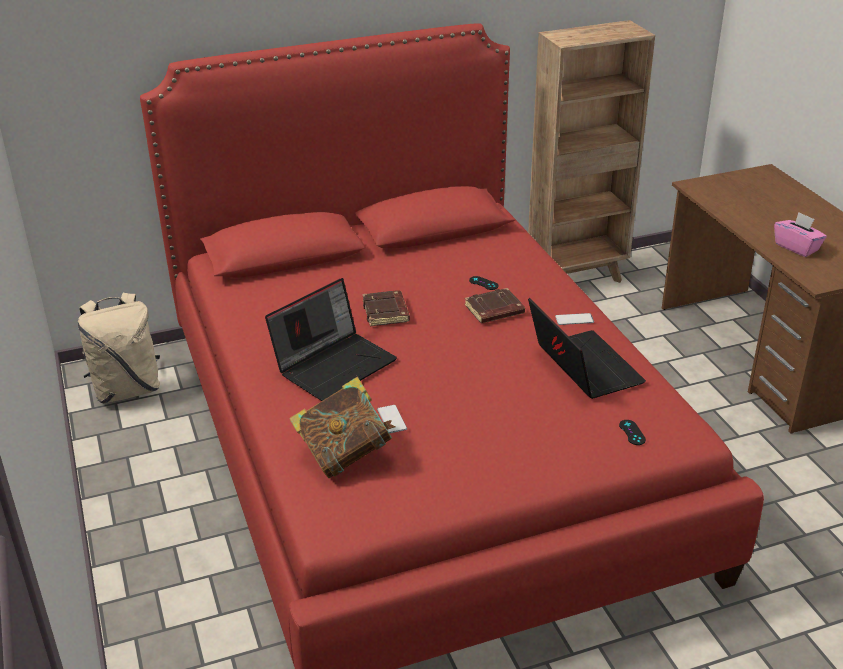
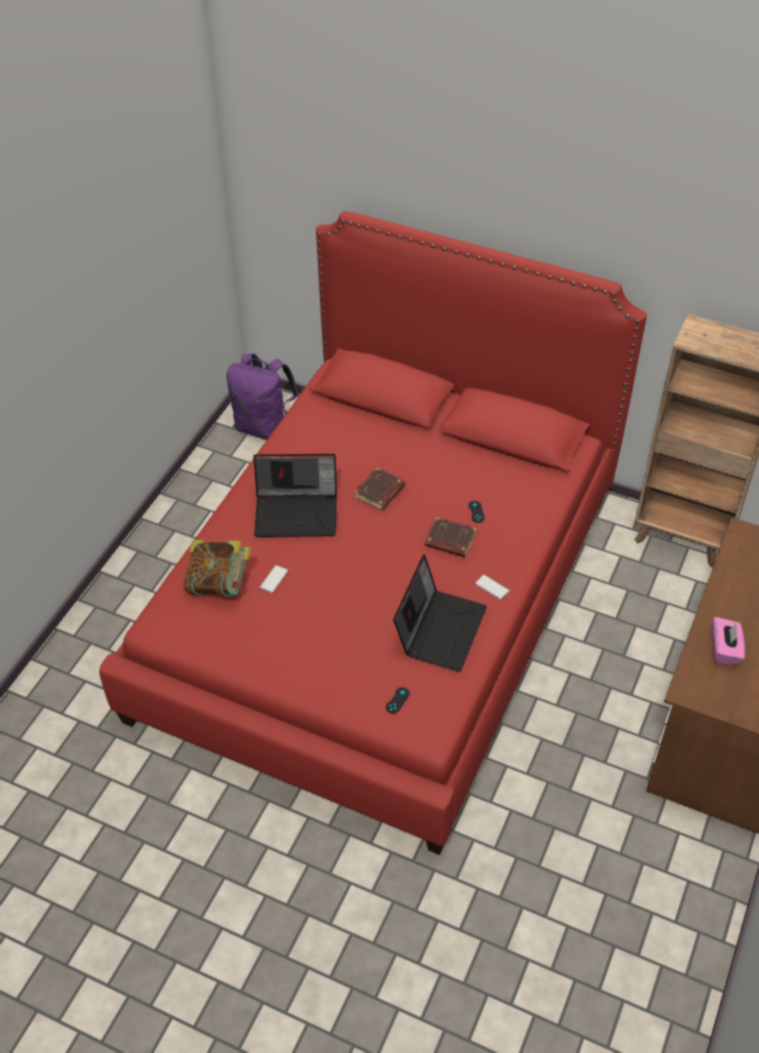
camera: 45 degrees right, 15 degrees up
(127, 389) = (264, 426): beige backpack -> purple backpack

